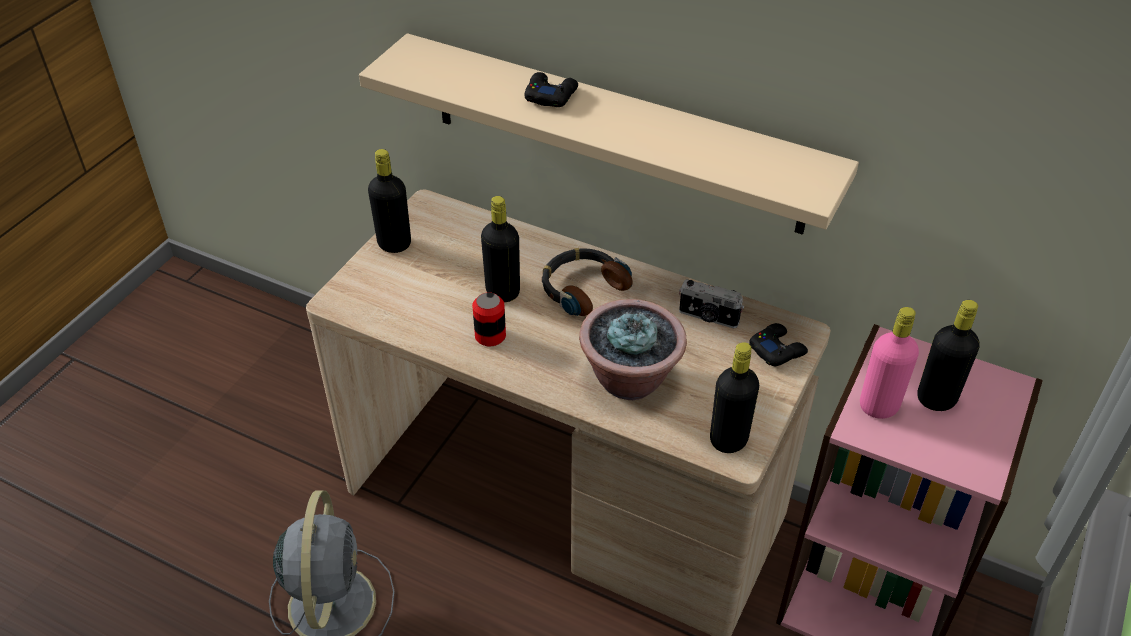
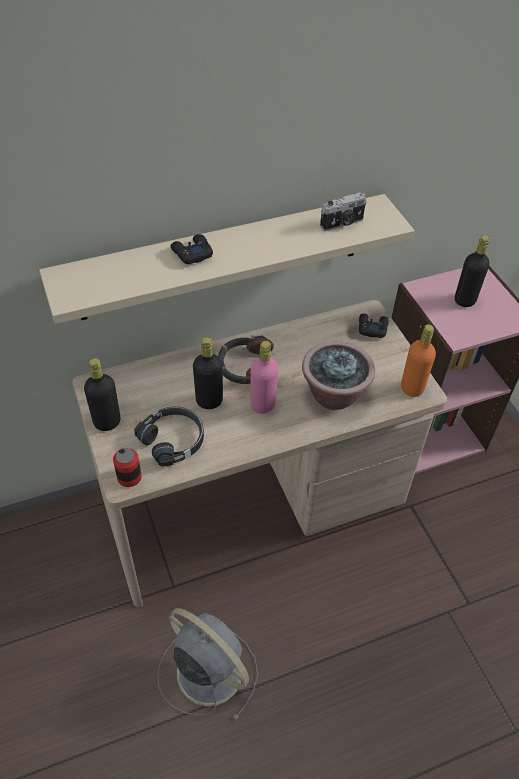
camera: 50 degrees left, 5 degrees up
(424, 300) = (173, 440): none -> black headphones
(490, 336) = (238, 430): can -> can (129, 477)
(708, 318) = (323, 335): camera -> camera (342, 224)
(728, 440) = (412, 388): black bottle -> orange bottle
(878, 406) = (450, 321): pink bottle -> pink bottle (262, 405)

